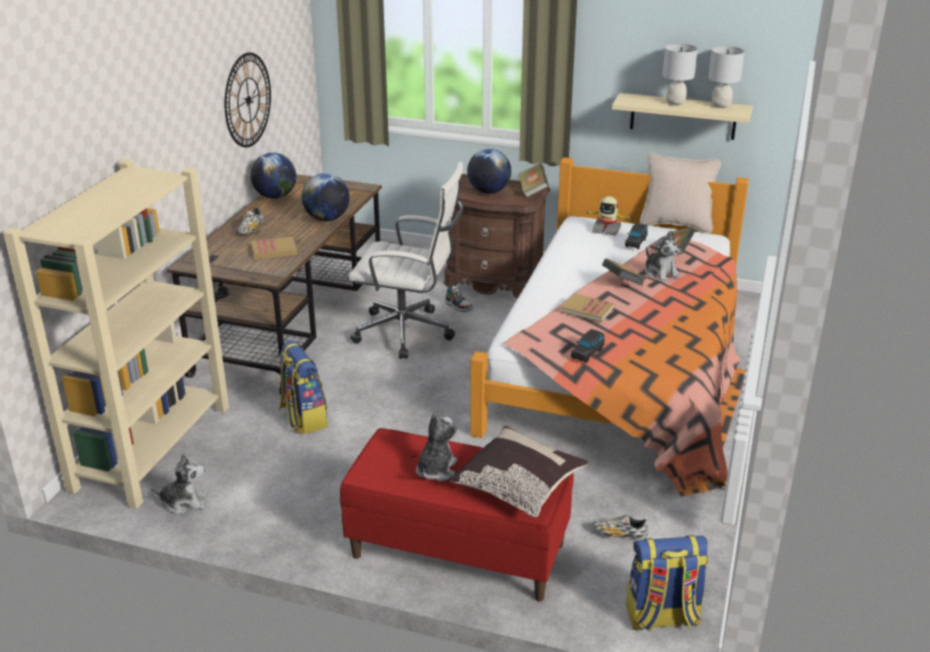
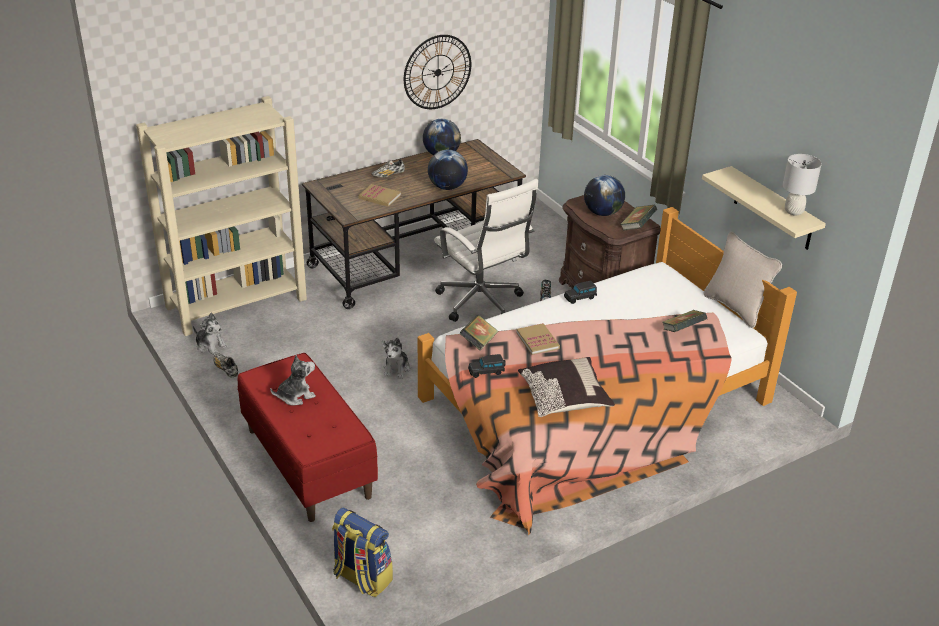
camera: 40 degrees right, 5 degrees up
(303, 418) = (337, 329): backpack -> none
(518, 485) = (325, 433): pillow -> pillow (564, 398)
(606, 230) = (667, 286): toy robot -> none
(619, 534) = (413, 515): shoe -> shoe (226, 369)
(622, 284) = (596, 334): book -> book (478, 342)
(636, 242) = (668, 307): black toy car -> black toy car (580, 298)
(661, 274) = (645, 341): plush toy -> plush toy (396, 369)
(676, 103) = (759, 194): grey table lamp -> none

